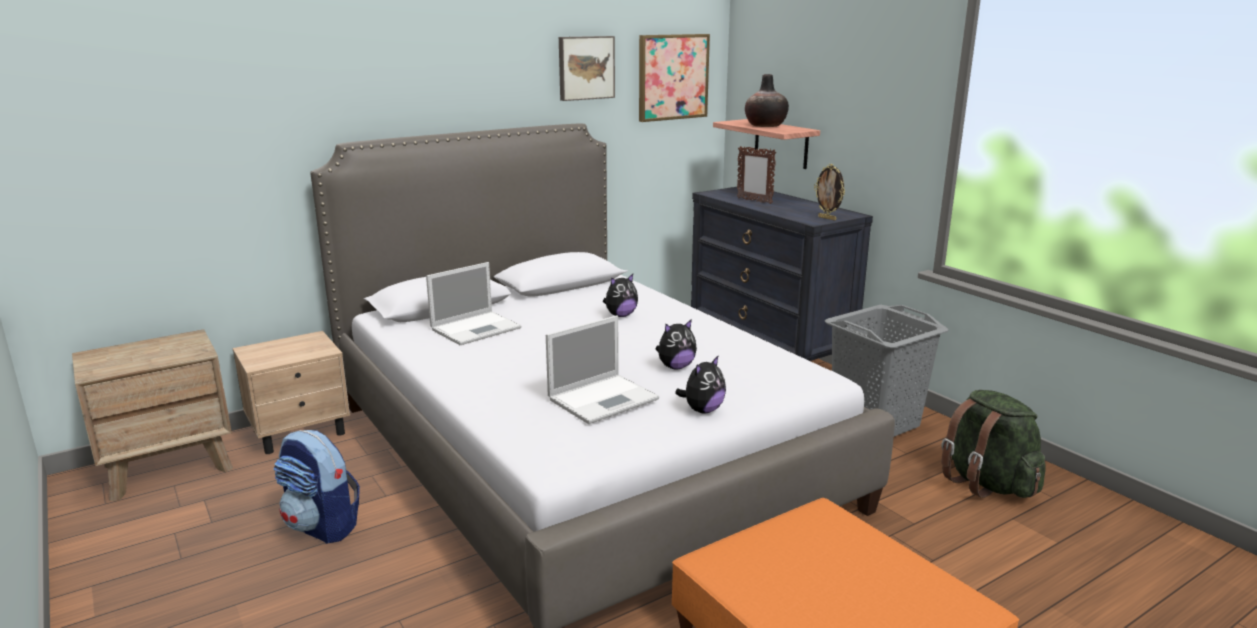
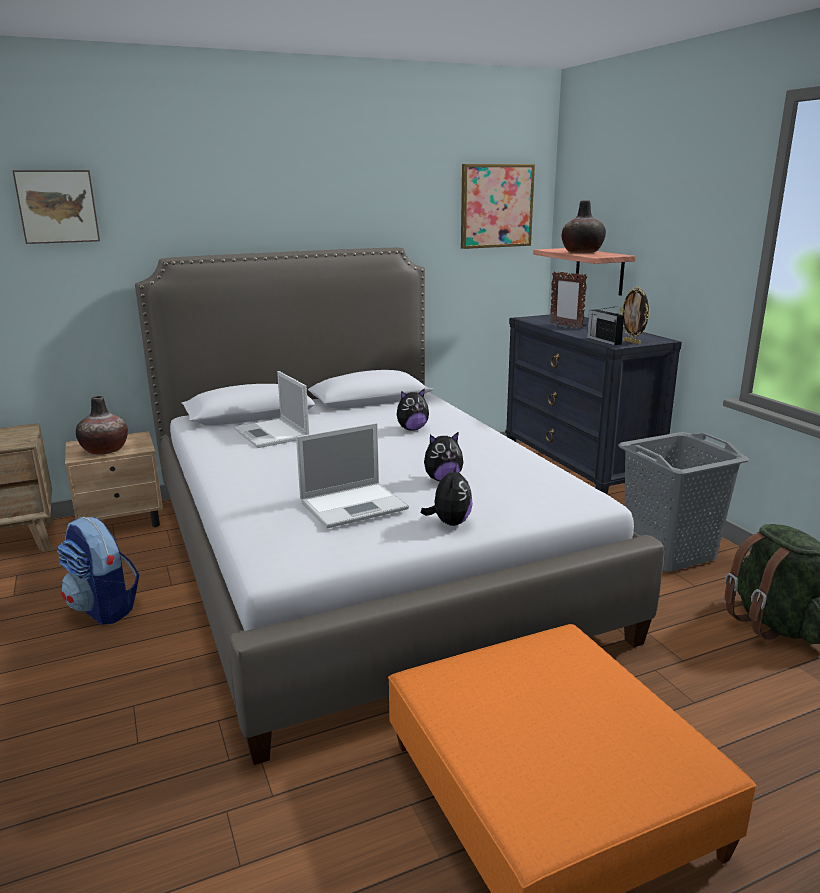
camera: 10 degrees right, 0 degrees up
(284, 355) = (105, 450): none -> vase
(477, 328) = (272, 434): laptop -> laptop turned 90 degrees clockwise
(585, 68) = (406, 194): picture -> picture (57, 206)
(702, 410) = (449, 523): plush toy -> plush toy turned 45 degrees counterclockwise
(799, 217) = (603, 340): none -> radio

